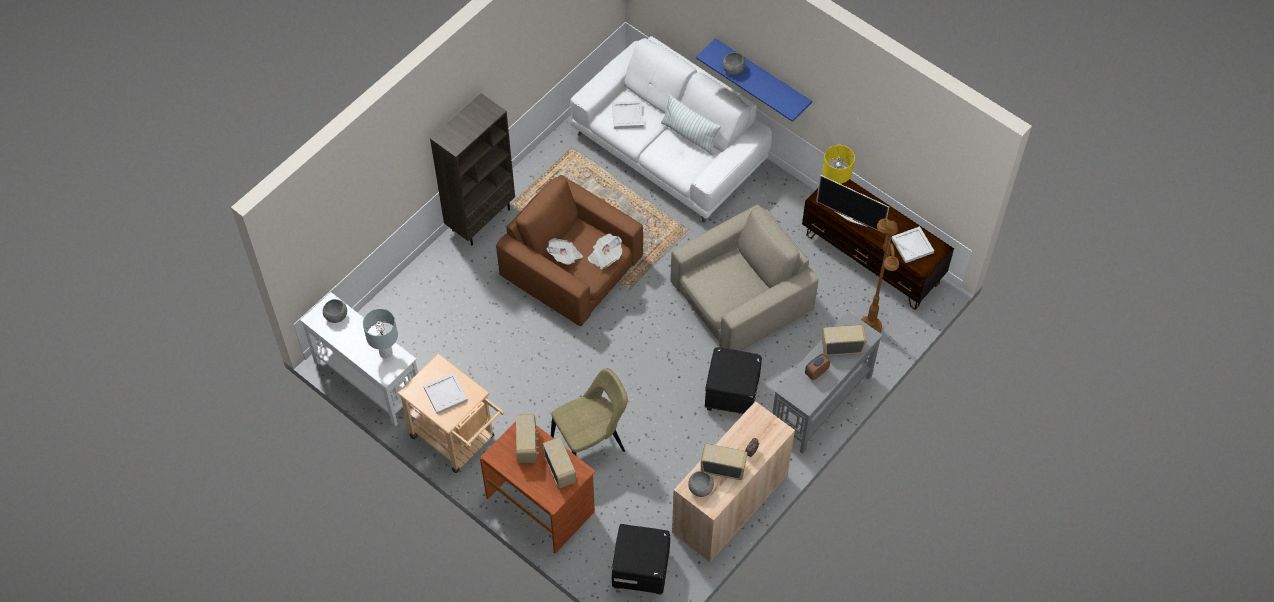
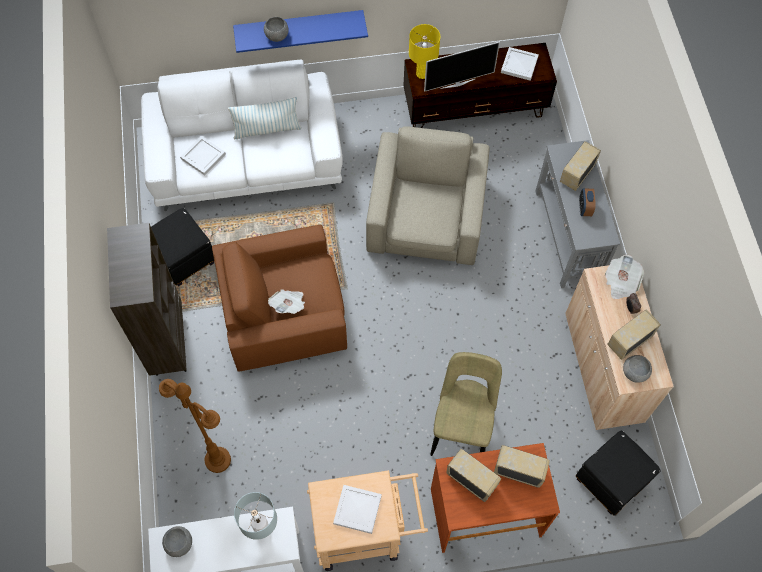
camera: 50 degrees left, 5 degrees up
(605, 256) = (318, 275): newspaper -> newspaper (621, 283)
(732, 394) = (507, 289): black ottoman -> black ottoman (185, 259)
(869, 327) = (530, 154): brown floor lamp -> brown floor lamp (217, 460)

